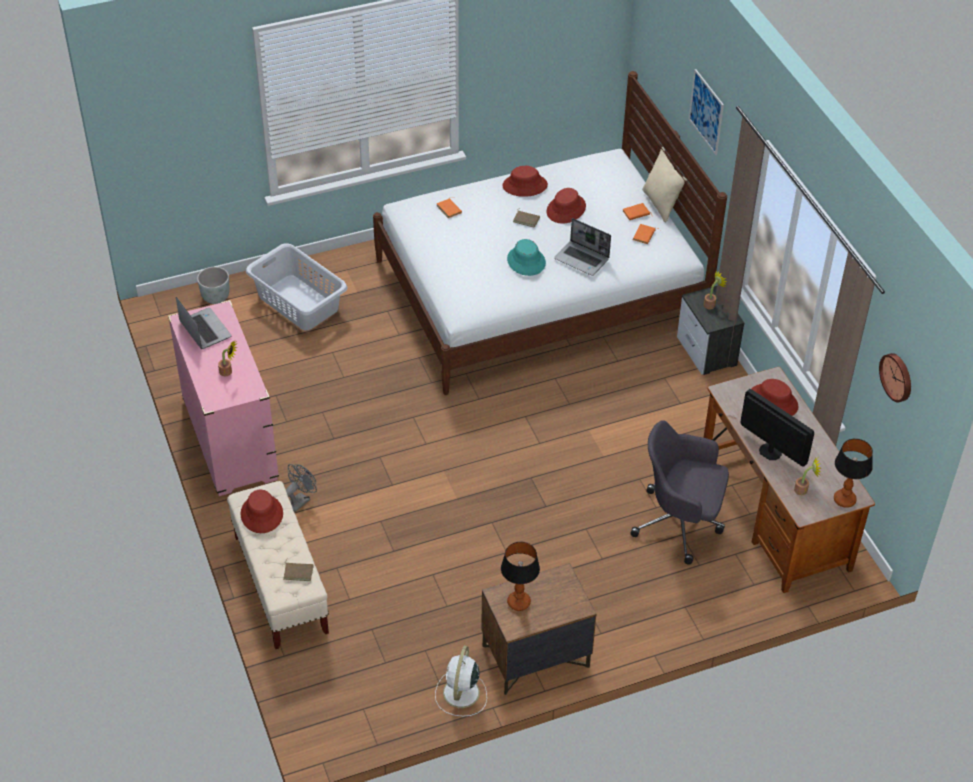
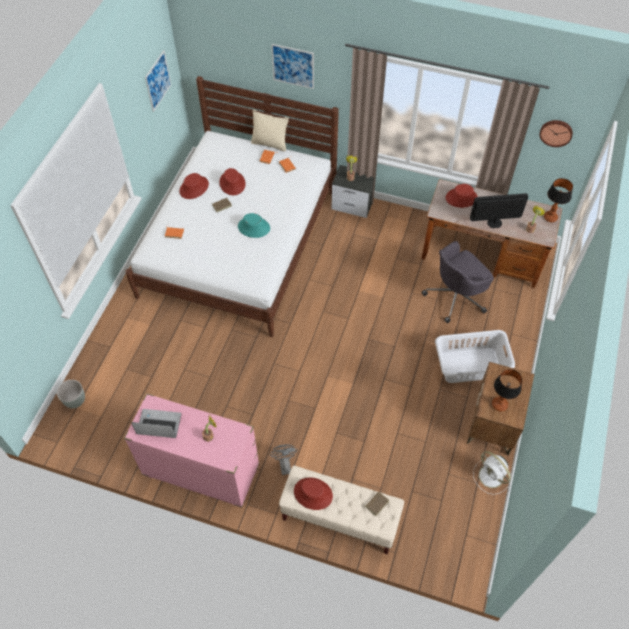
camera: 50 degrees left, 10 degrees up
(298, 302) = (126, 359): white laundry basket -> white laundry basket (469, 365)
(572, 42) = (158, 81): none -> picture
(582, 259) = (278, 203): laptop -> none

